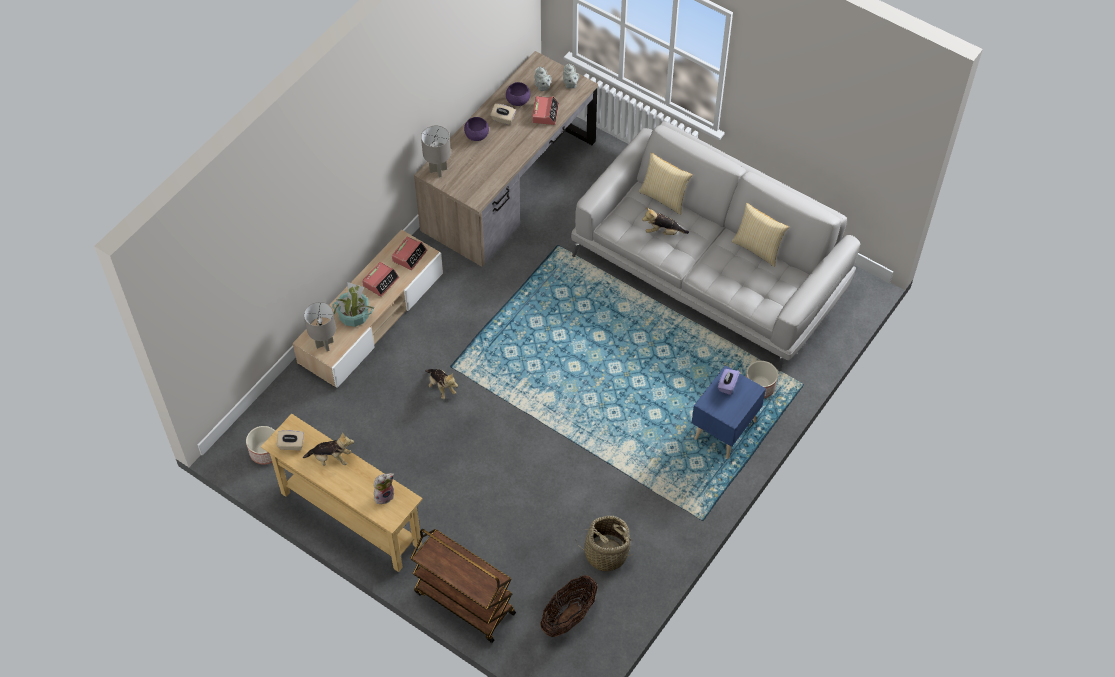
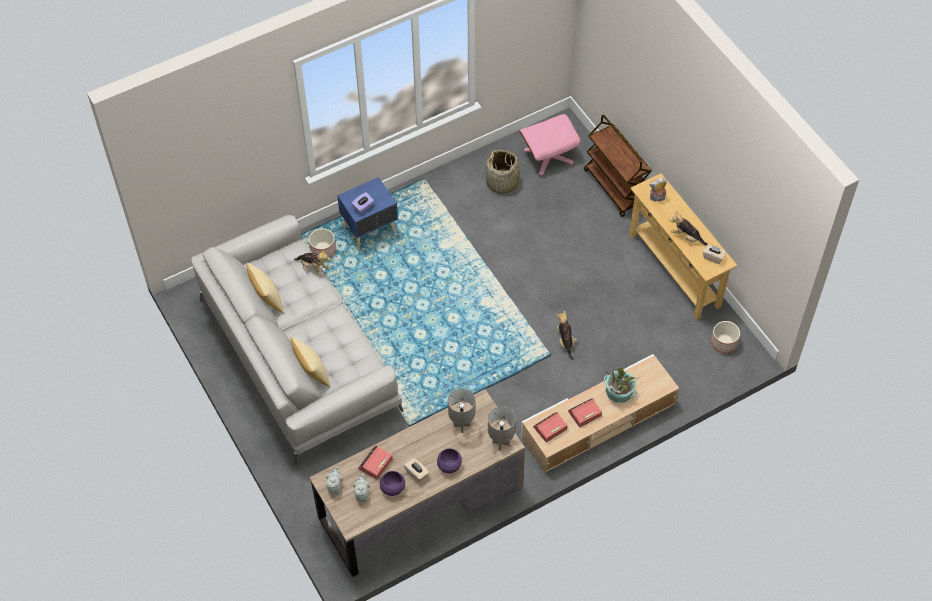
camera: 155 degrees left, 0 degrees up
(325, 344) = (652, 376): grey table lamp -> grey table lamp (461, 425)
(568, 616) = (548, 156): basket -> pink ottoman
(663, 232) = (332, 344): plush toy -> plush toy (313, 267)

